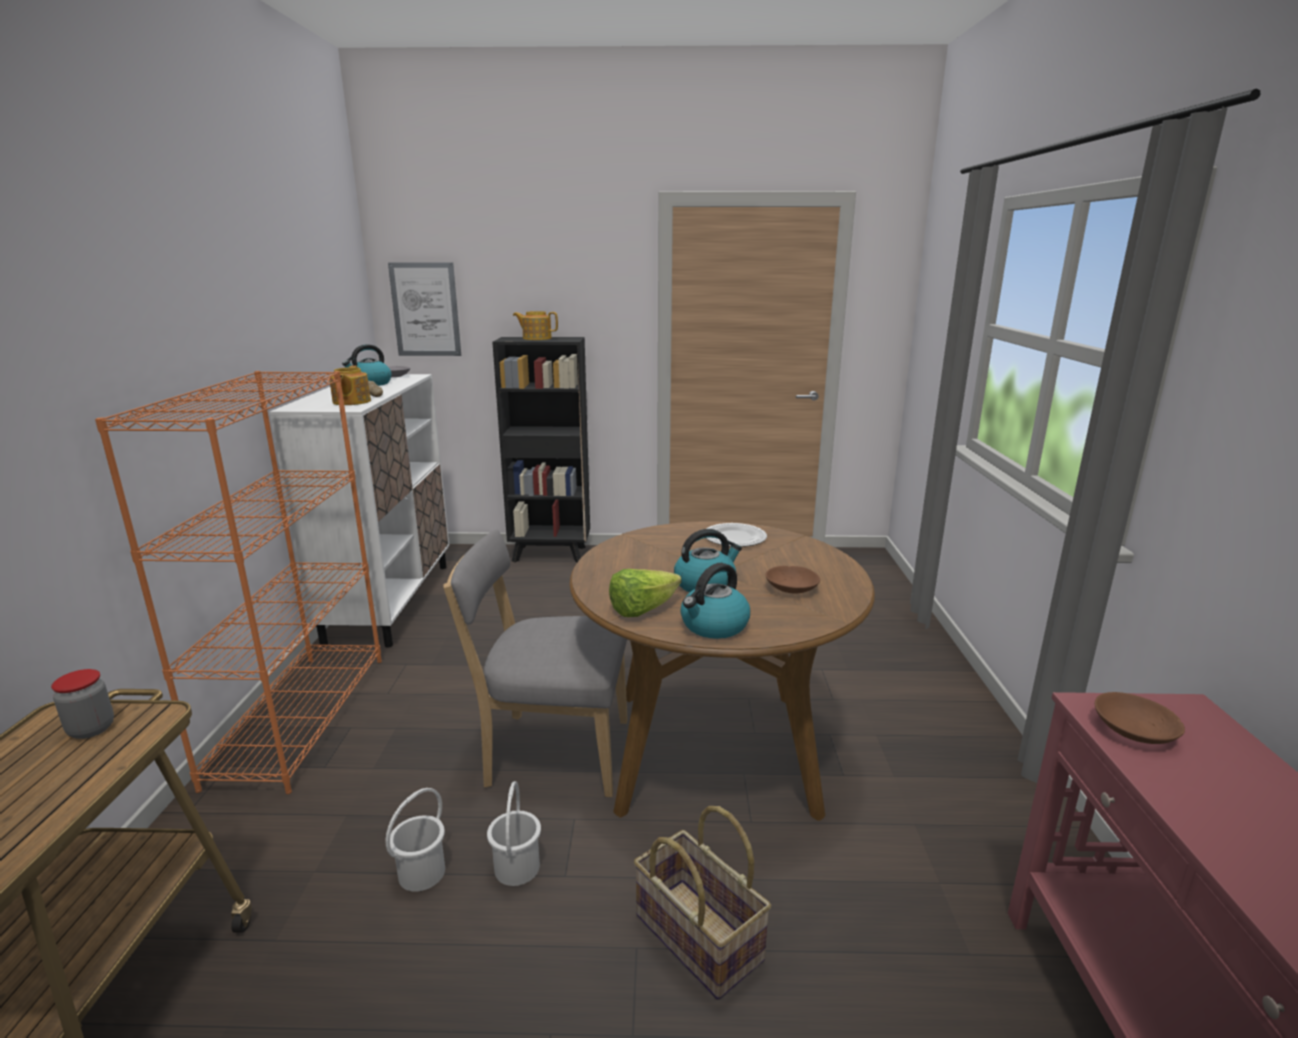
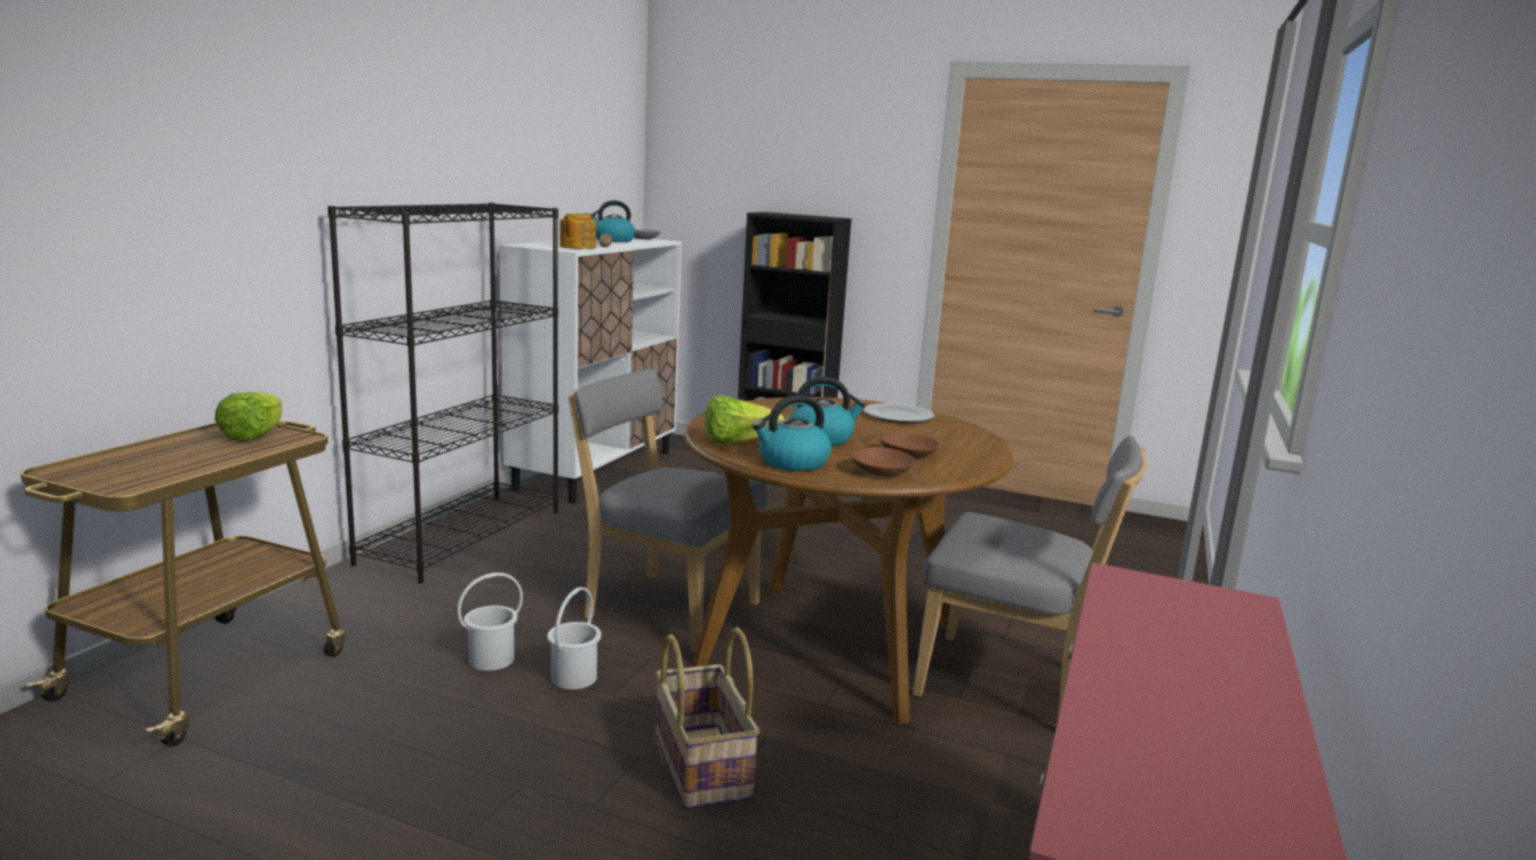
camera: 20 degrees right, 5 degrees down
(91, 729) = (254, 436): jar -> lettuce
(301, 716) = (463, 535): orange bookcase -> black bookcase
(425, 309) = (694, 178): picture -> none
(536, 338) = (797, 214): teapot -> none
(871, 749) = (1011, 686): none -> grey chair
(1135, 731) = (1142, 599): brown bowl -> brown bowl (882, 473)

